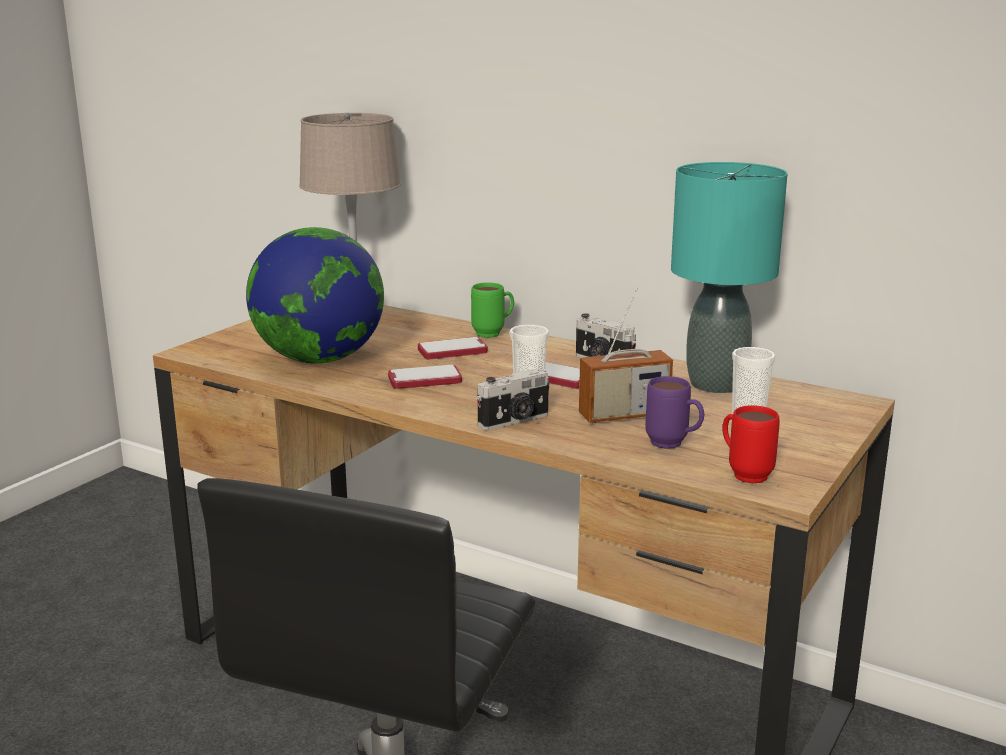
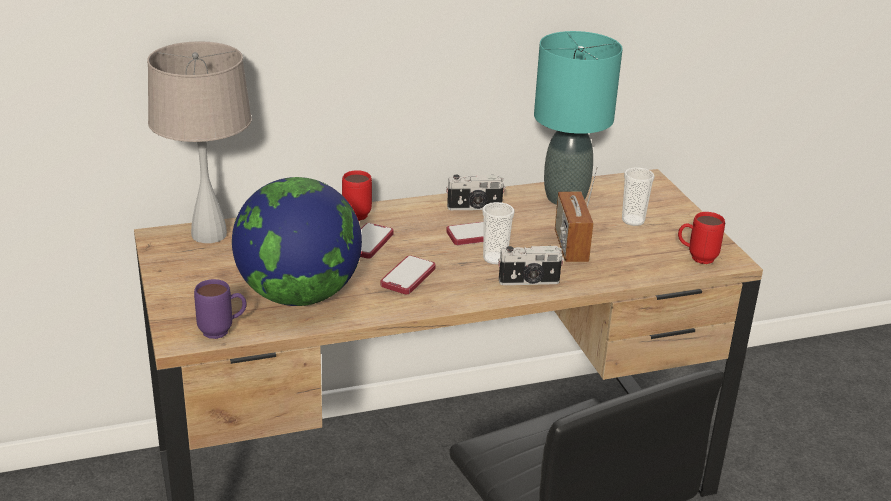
camera: 50 degrees left, 10 degrees up
(494, 333) = (358, 213): green mug -> red mug
(515, 421) = (529, 282): camera -> camera turned 75 degrees clockwise
(624, 415) = (571, 246): radio -> radio turned 150 degrees clockwise
(673, 445) = (634, 256): purple mug -> purple mug (223, 331)

